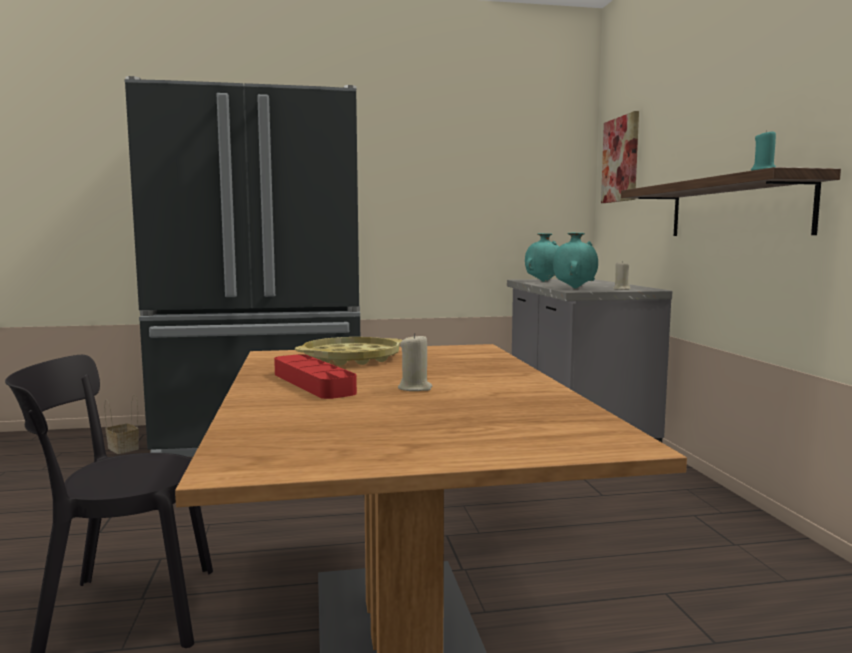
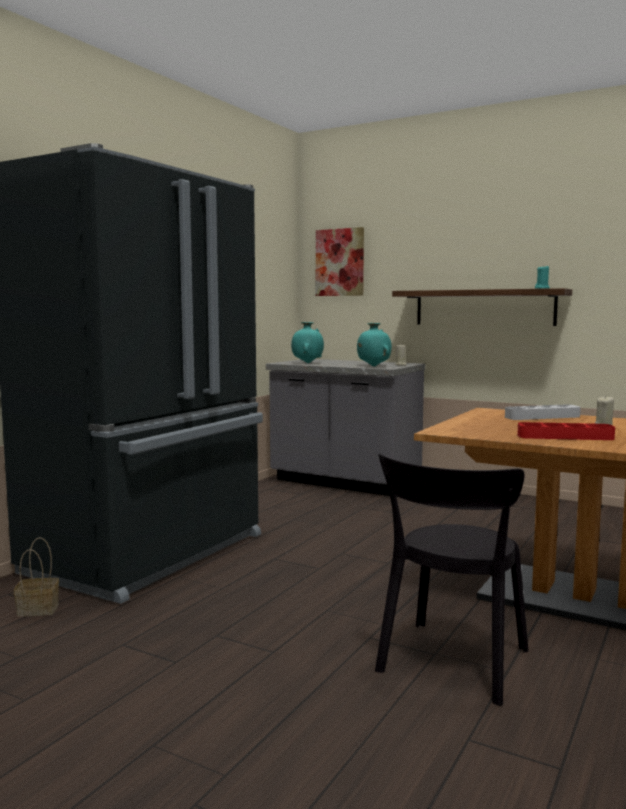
camera: 50 degrees left, 0 degrees up
(351, 358) = (489, 425): yellow tray -> none
(471, 363) = (542, 417): none -> grey tray

